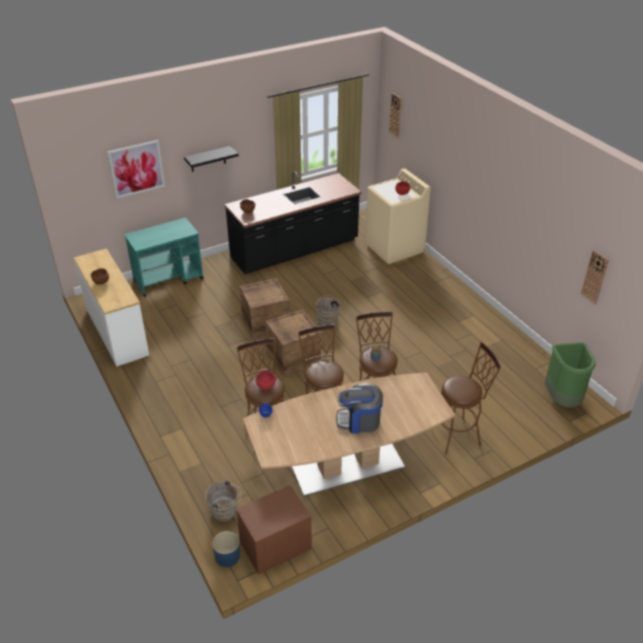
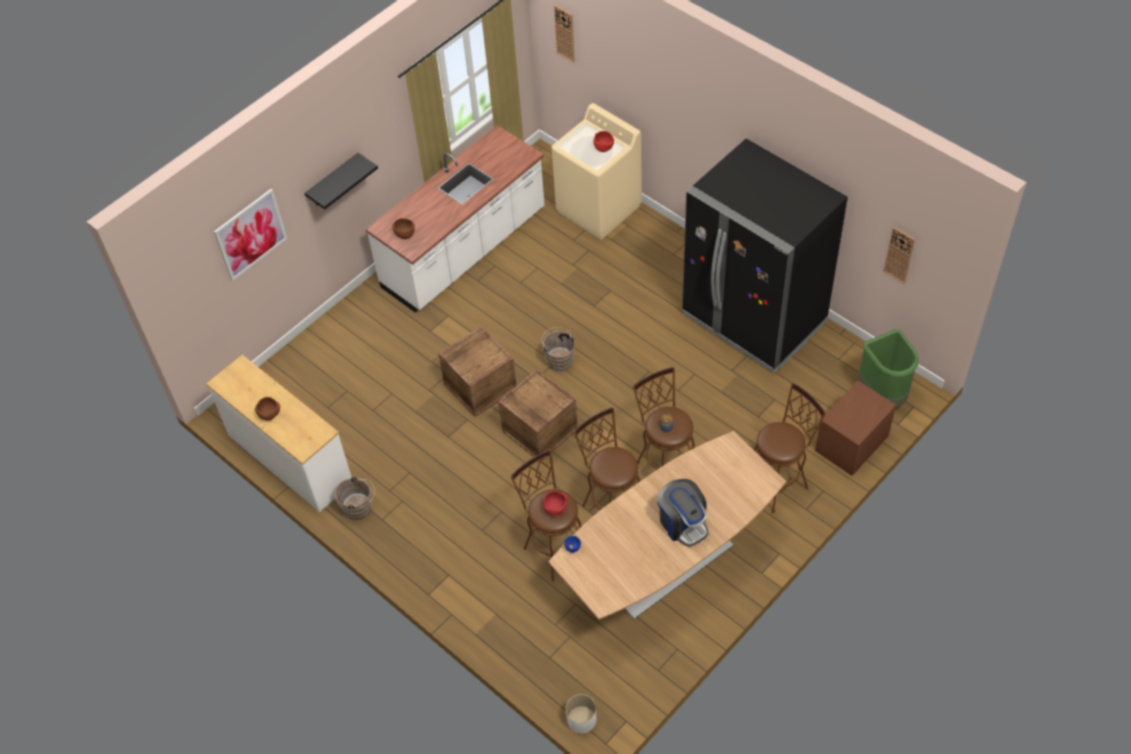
camera: 15 degrees left, 15 degrees up
(169, 279) = (315, 351): turquoise cart -> none
(225, 512) = (554, 667): brown bucket -> brown bucket (360, 508)
(227, 556) = (581, 719): blue planter -> white planter
(275, 545) = (627, 689): brown nightstand -> brown nightstand (851, 443)
(295, 250) = (465, 250): black counter -> white counter
(359, 421) = (683, 523): coffee machine -> coffee machine turned 105 degrees counterclockwise
(478, 330) = (753, 319): none -> black fridge

